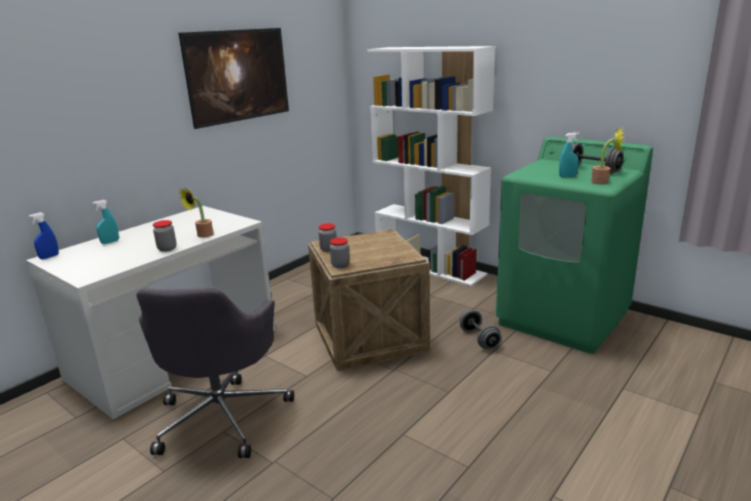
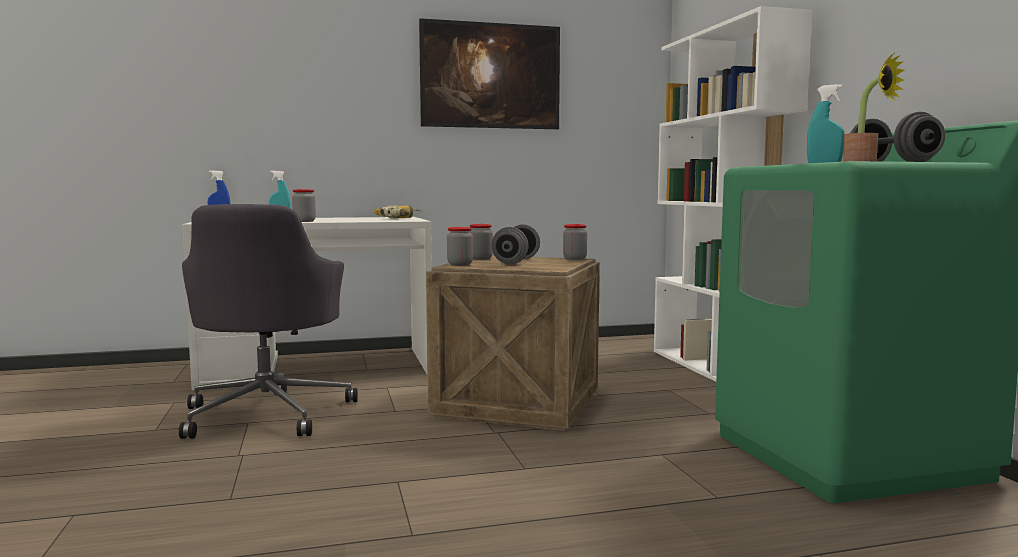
camera: 35 degrees right, 15 degrees down
(202, 235) = (354, 221): potted plant -> none
(210, 215) = (400, 218): none -> power drill
(223, 416) = (268, 413): grey office chair -> grey office chair turned 45 degrees counterclockwise
(385, 233) = (574, 259): none -> jar
(479, 339) = (661, 439): grey dumbbell -> grey dumbbell (516, 261)

